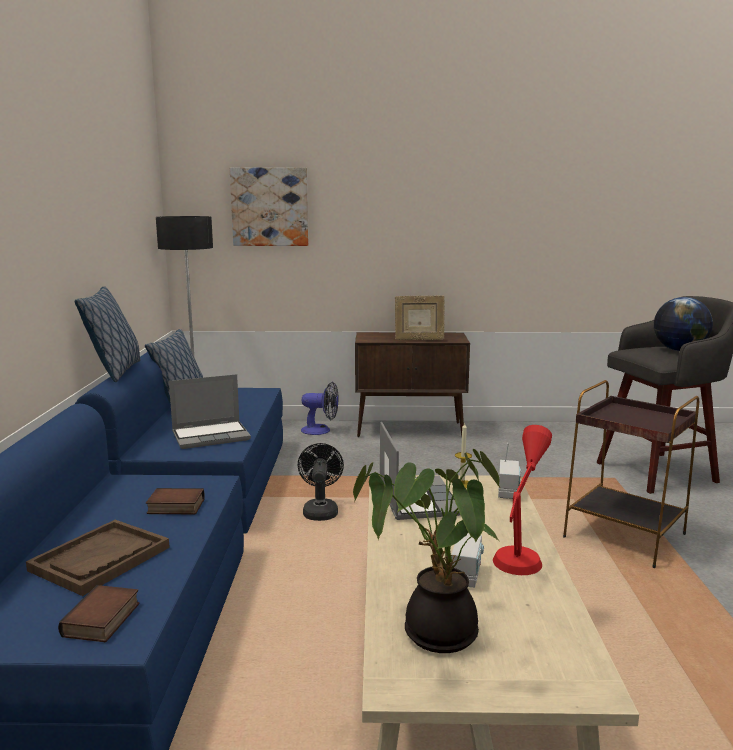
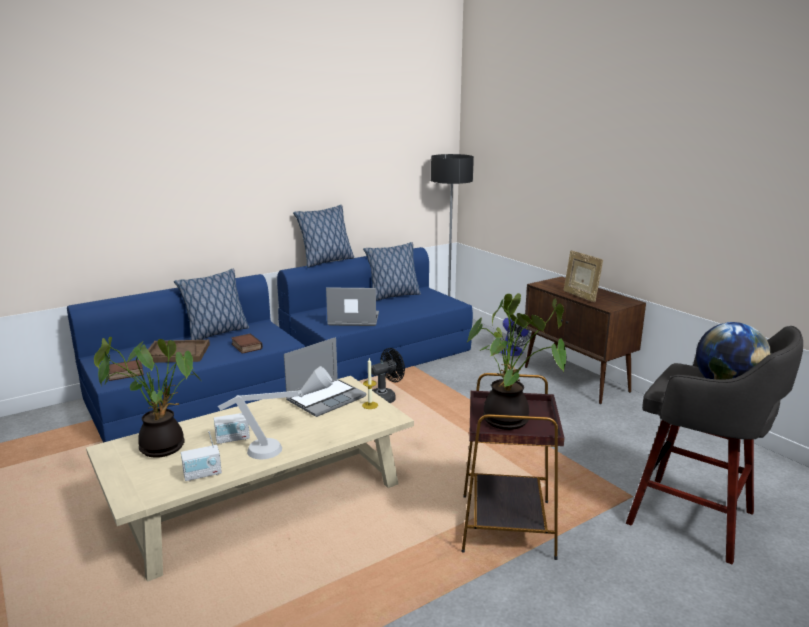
camera: 55 degrees right, 5 degrees up
(80, 515) = (216, 333): none -> pillow
(212, 436) = (352, 320): laptop -> laptop turned 150 degrees clockwise
(270, 207) = (516, 153): picture -> none
(508, 492) = (375, 423): radio -> radio (202, 474)
(522, 550) = (283, 448): red table lamp -> grey table lamp
(642, 421) = (509, 421): none -> potted plant

